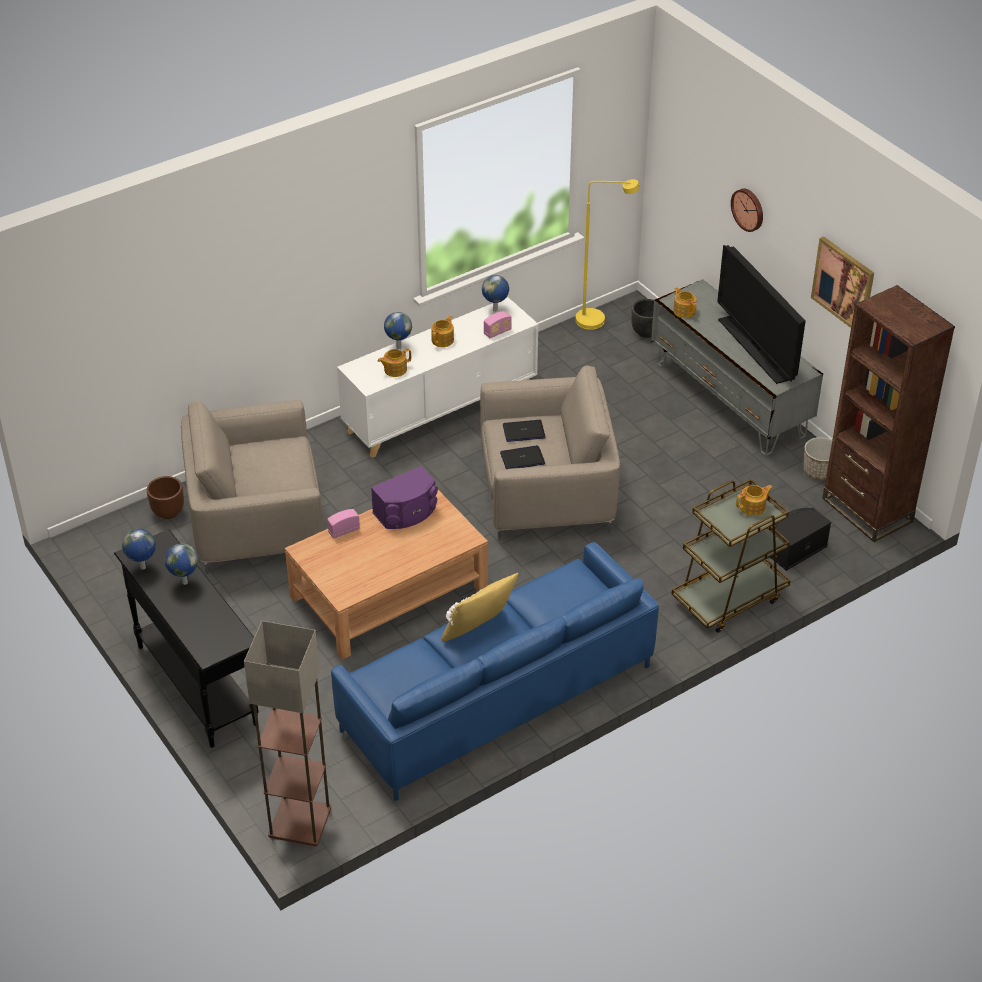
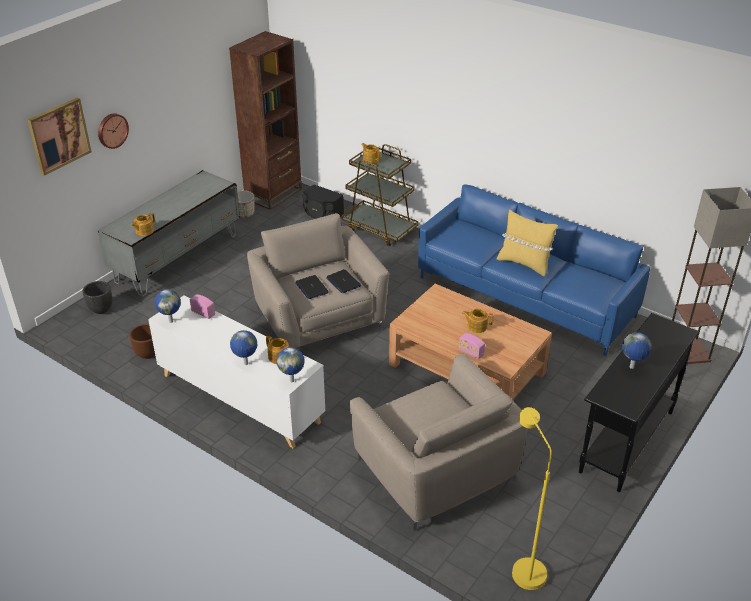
camera: 110 degrees left, 5 degrees down
(143, 568) = (638, 396): globe -> globe (292, 380)
(168, 512) = (458, 537): brown planter -> brown planter (147, 353)
(406, 512) = (430, 326): purple speaker -> none
(443, 340) = (225, 340): teapot -> teapot (476, 326)
(598, 320) = (88, 337): yellow floor lamp -> yellow floor lamp (523, 567)
(756, 349) = (183, 196): television -> none
(843, 284) = (194, 95): picture -> picture (59, 135)

